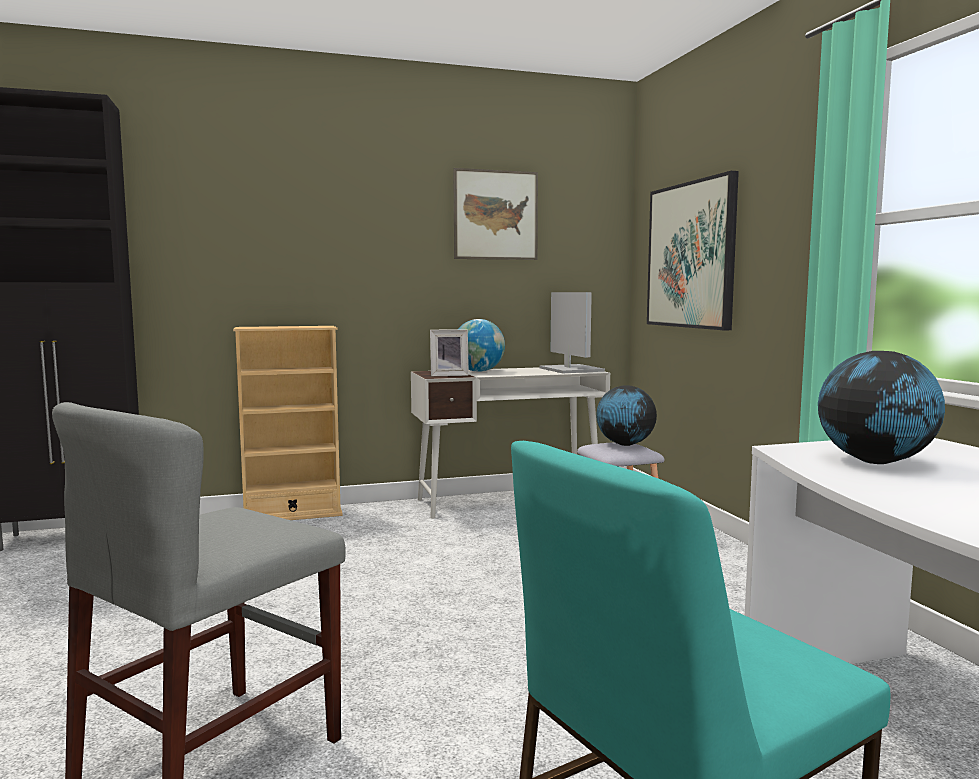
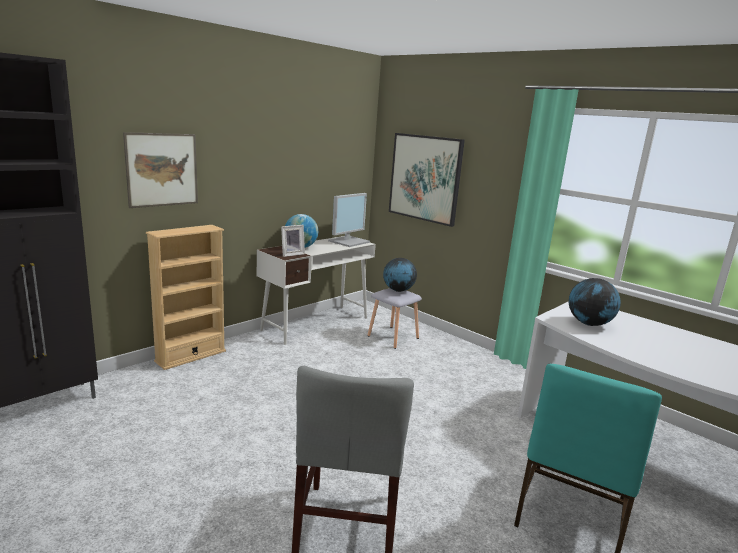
camera: 30 degrees left, 10 degrees up
(496, 215) = (306, 142): picture -> picture (162, 170)
(570, 369) = (349, 241): monitor -> monitor turned 90 degrees clockwise

